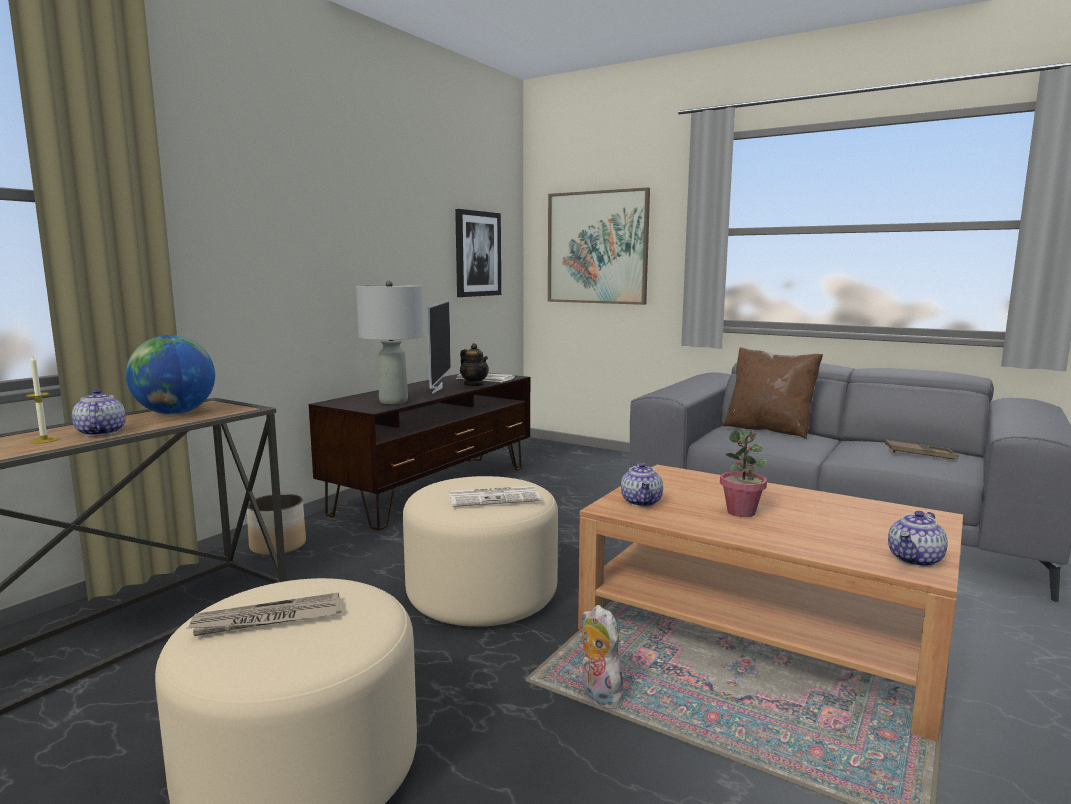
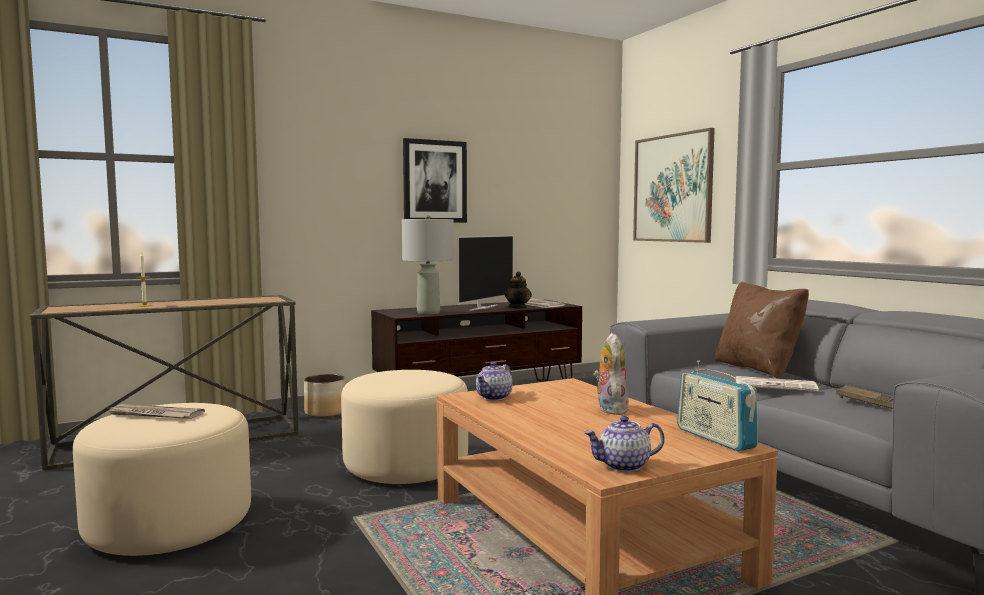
camera: 30 degrees right, 5 degrees down
(100, 432) = (176, 304): teapot -> none
(175, 413) = (237, 300): globe -> none
(477, 254) = (559, 196): picture -> picture (434, 181)
(495, 497) = (406, 382): newspaper -> newspaper (776, 385)
(598, 696) = (384, 539): plush toy -> plush toy (609, 409)
(741, 512) = (557, 414): potted plant -> none
(904, 512) = (715, 438): none -> radio

